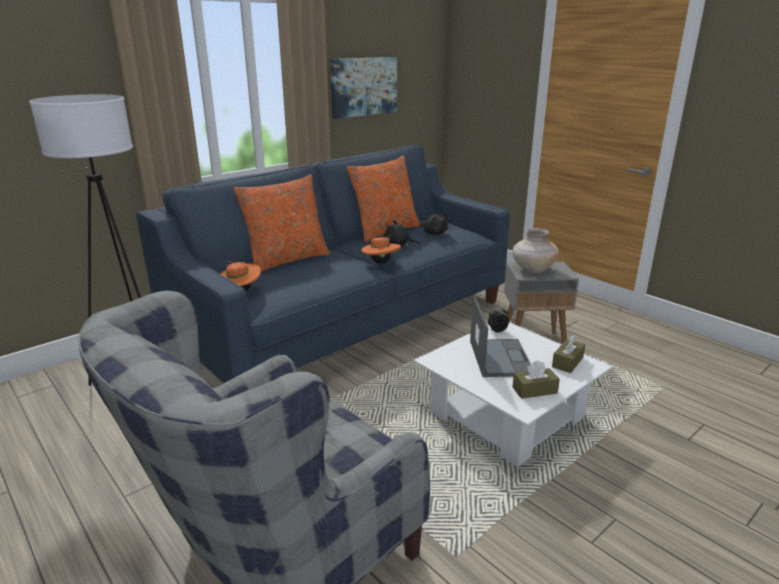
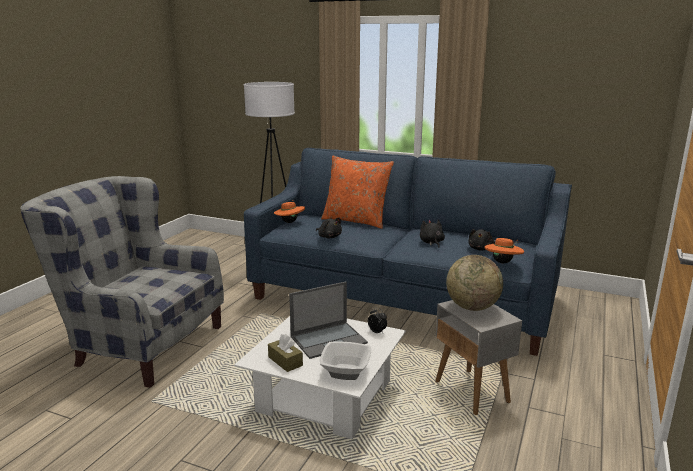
camera: 65 degrees right, 5 degrees down
(325, 281) = (329, 237): none -> black plush toy
(363, 86) = (540, 100): picture -> none
(381, 262) = (391, 246): orange hat -> orange hat (503, 262)
(385, 231) = (459, 233): orange pillow -> none
(533, 270) = (472, 307): beige vase -> globe
(567, 362) = (346, 371): brown tissue box -> bowl

